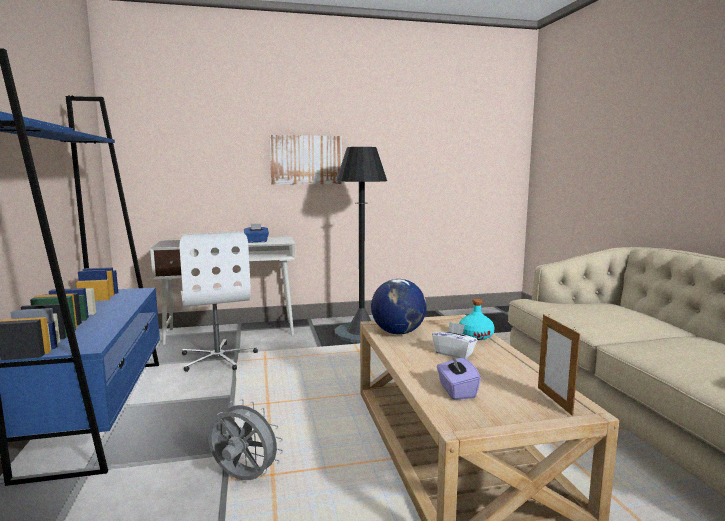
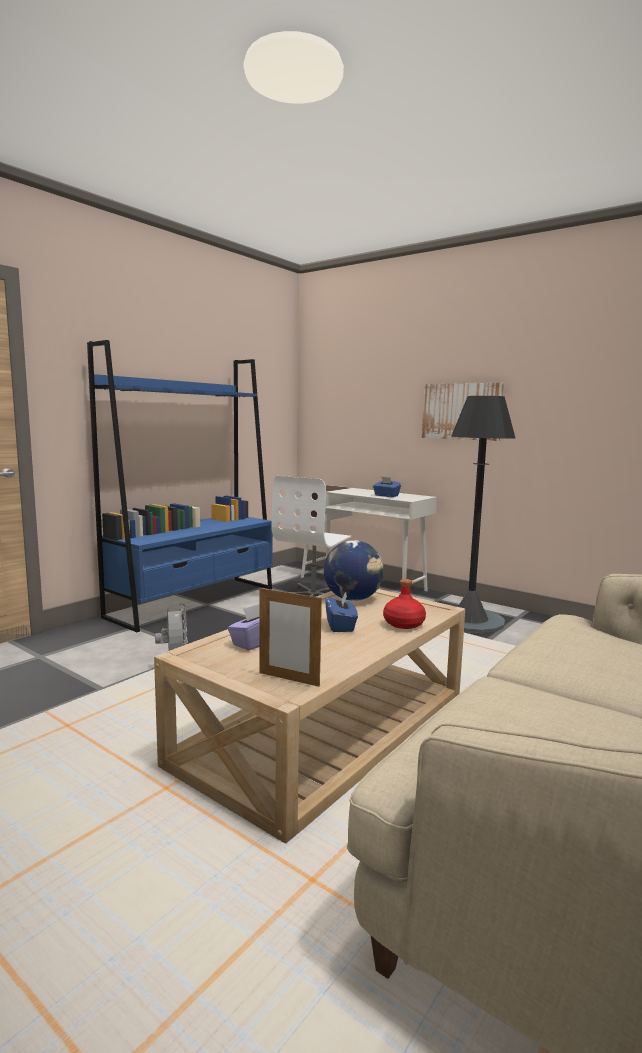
camera: 50 degrees right, 0 degrees up
(454, 353) = (340, 626): white tissue box -> blue tissue box
(475, 336) = (404, 623): turquoise bottle -> red bottle
(554, 400) = (289, 679): picture frame -> picture frame turned 105 degrees counterclockwise

